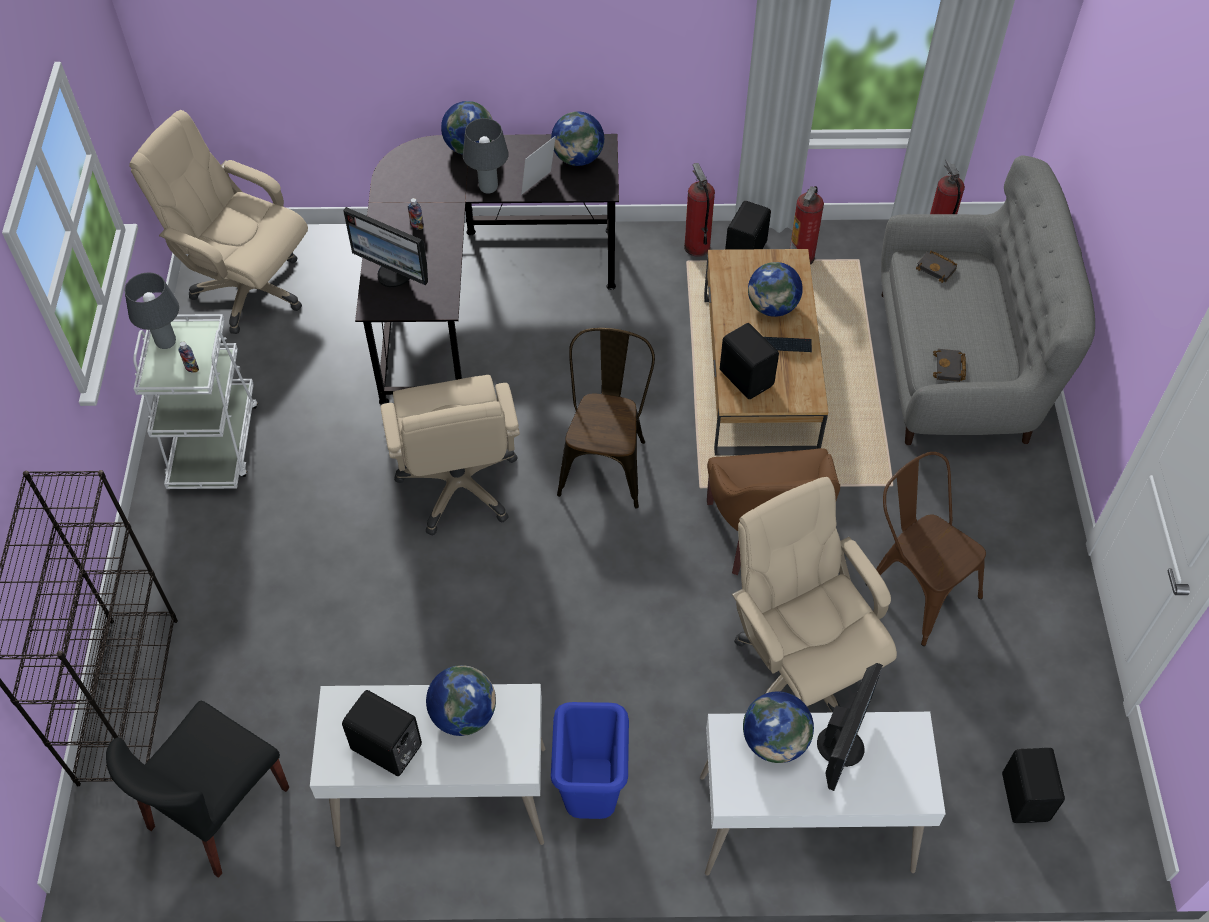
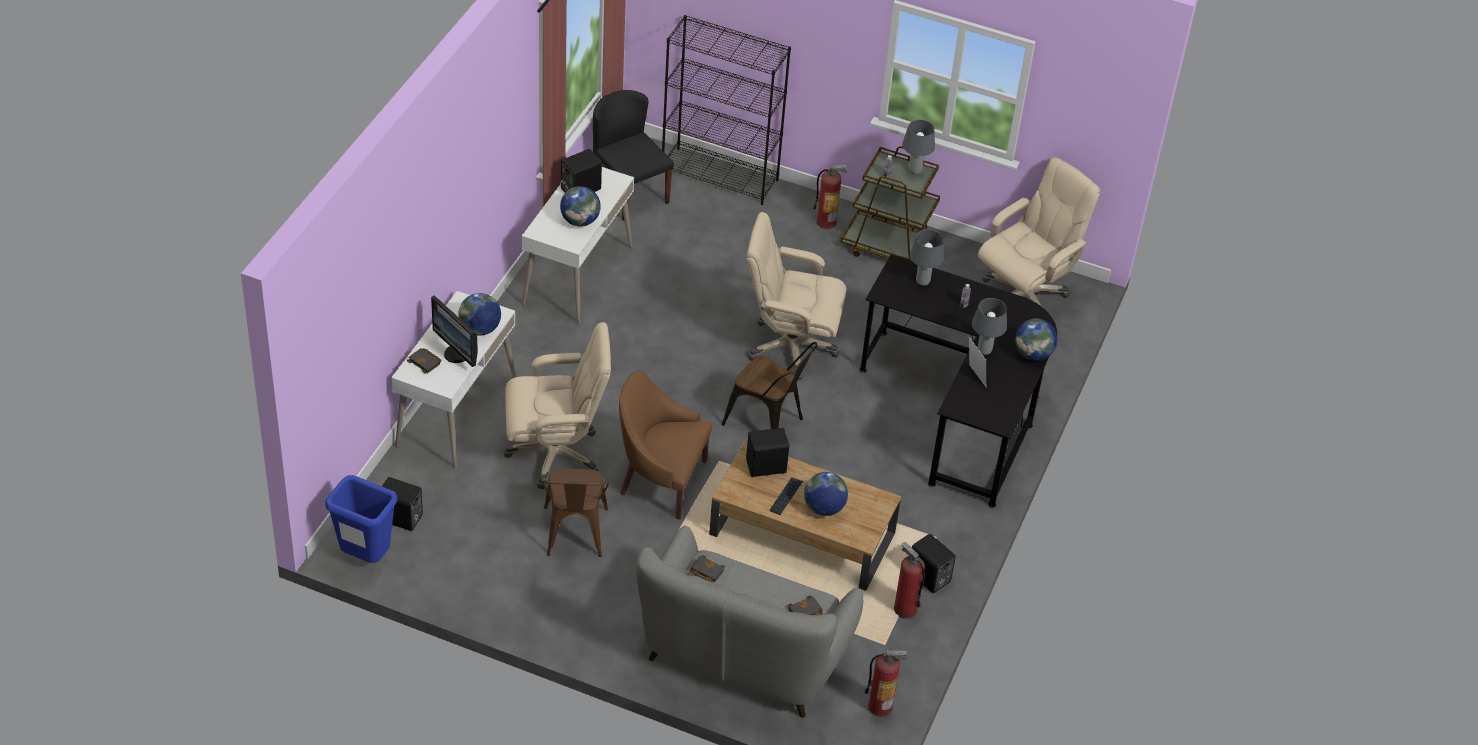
camera: 110 degrees right, 10 degrees down
(214, 443) = (890, 249): white cart -> brown cart
(395, 274) = (922, 282): monitor -> grey table lamp
(578, 158) = (993, 407): globe -> none
(591, 798) = (535, 332): blue trash can -> blue trash can (365, 557)
(696, 246) = (949, 549): fire extinguisher -> fire extinguisher (826, 222)
(886, 781) = (425, 362): none -> black book
(915, 586) = (574, 536): brown chair -> brown chair turned 105 degrees clockwise

